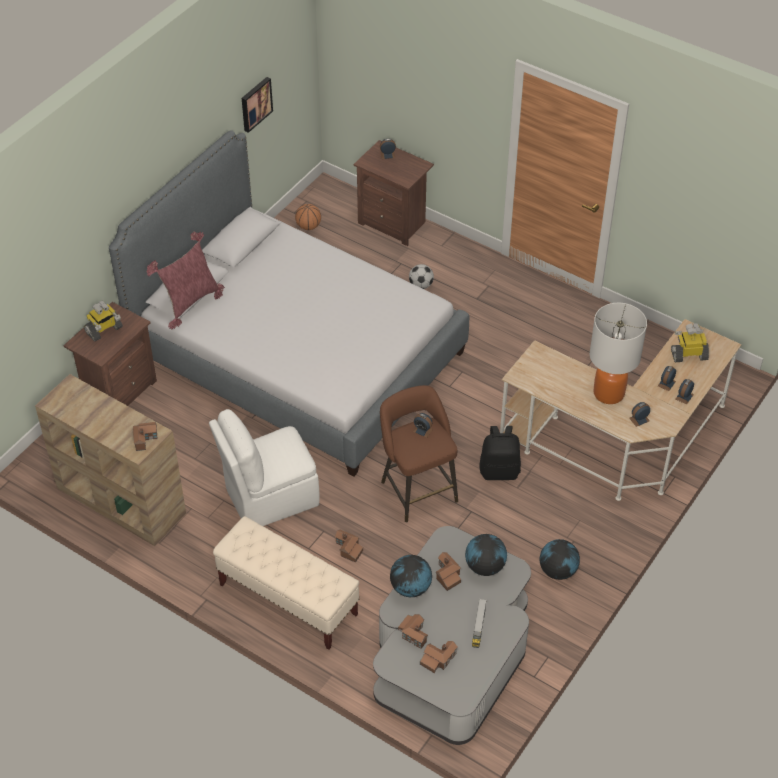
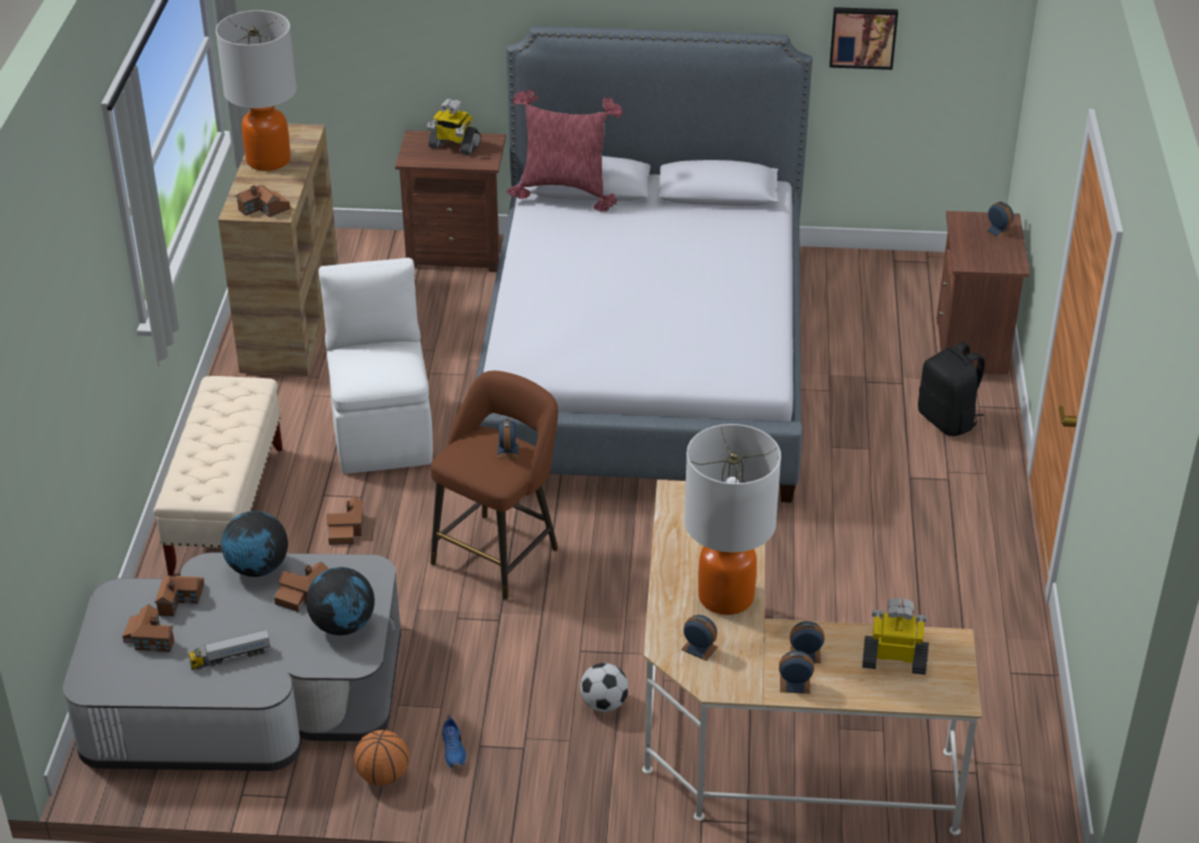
camera: 60 degrees right, 10 degrees down
(89, 416) = (268, 160): none -> table lamp
(269, 497) = (382, 431): white chair -> white chair turned 45 degrees clockwise
(308, 226) = (882, 281): basketball -> basketball (383, 776)
(421, 285) = (879, 416): football -> football (603, 704)
(499, 471) = (597, 621): black backpack -> black backpack (948, 420)
(558, 570) = (454, 750): globe -> blue shoe
(689, 354) = (894, 659): toy robot -> toy robot turned 45 degrees counterclockwise

